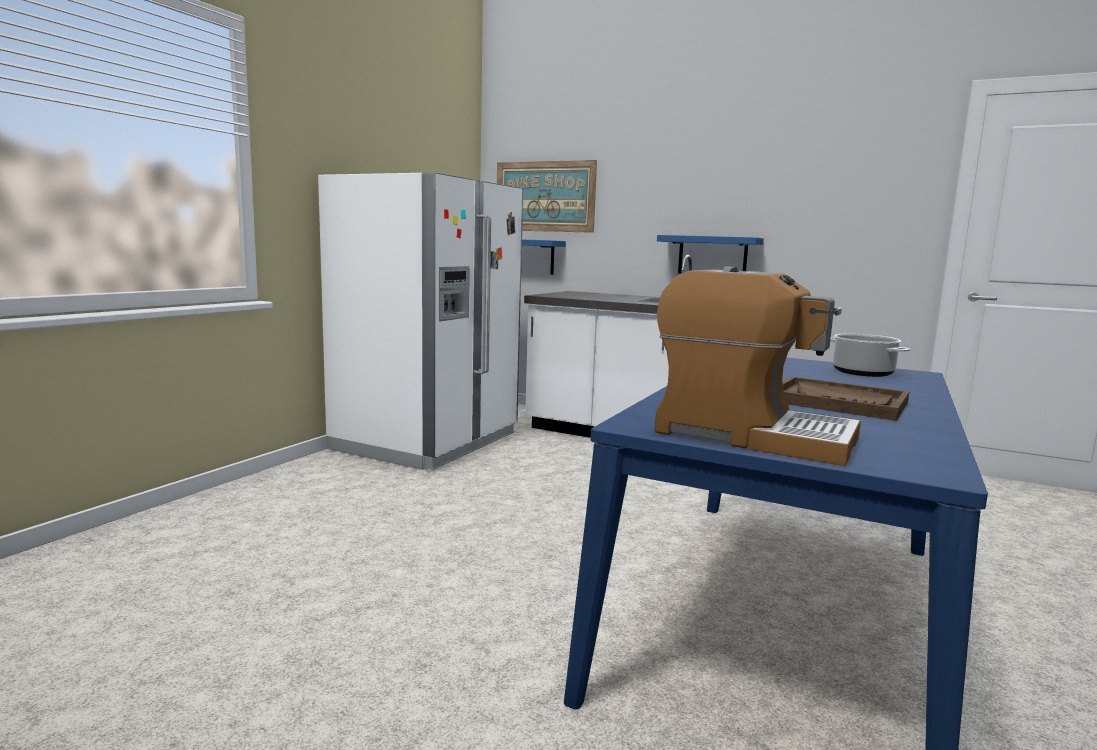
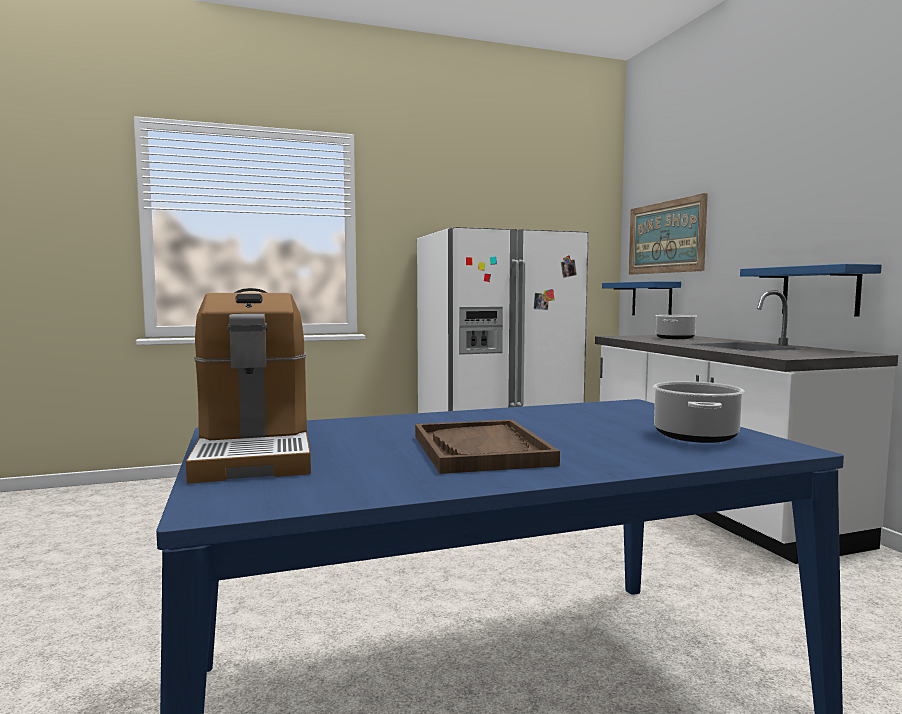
camera: 45 degrees right, 5 degrees down
(593, 295) = (675, 338): none -> cooking pot

